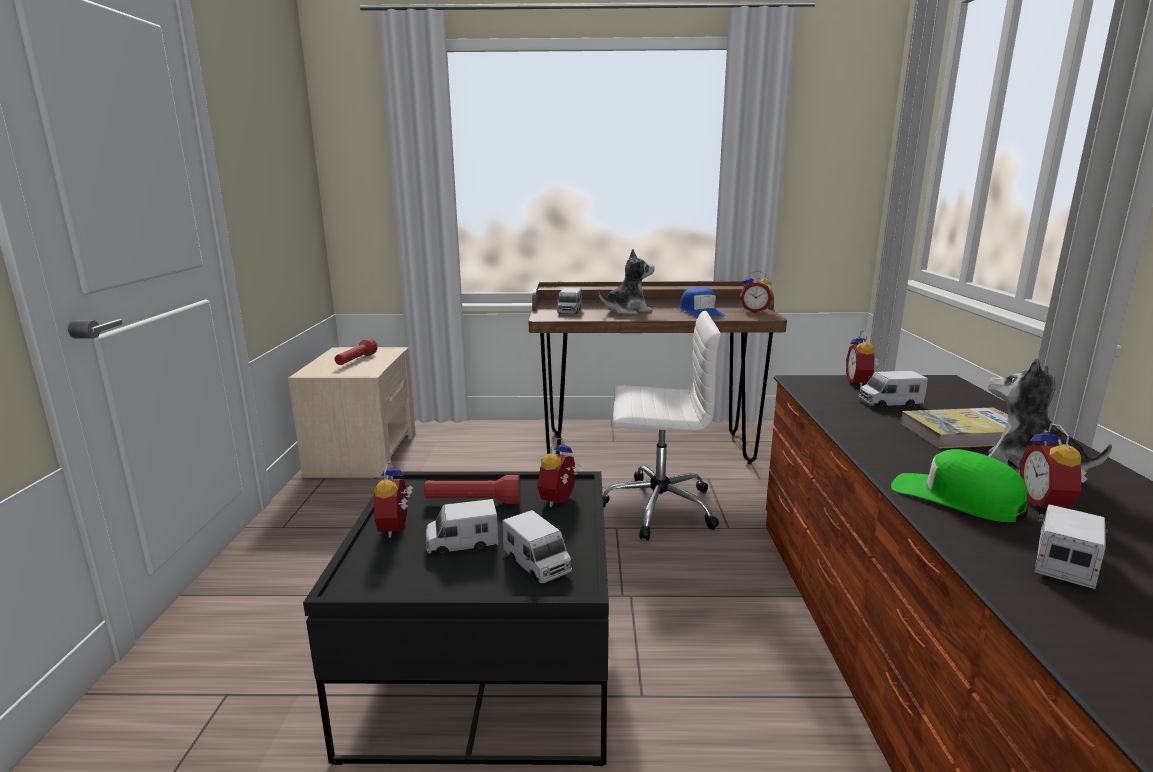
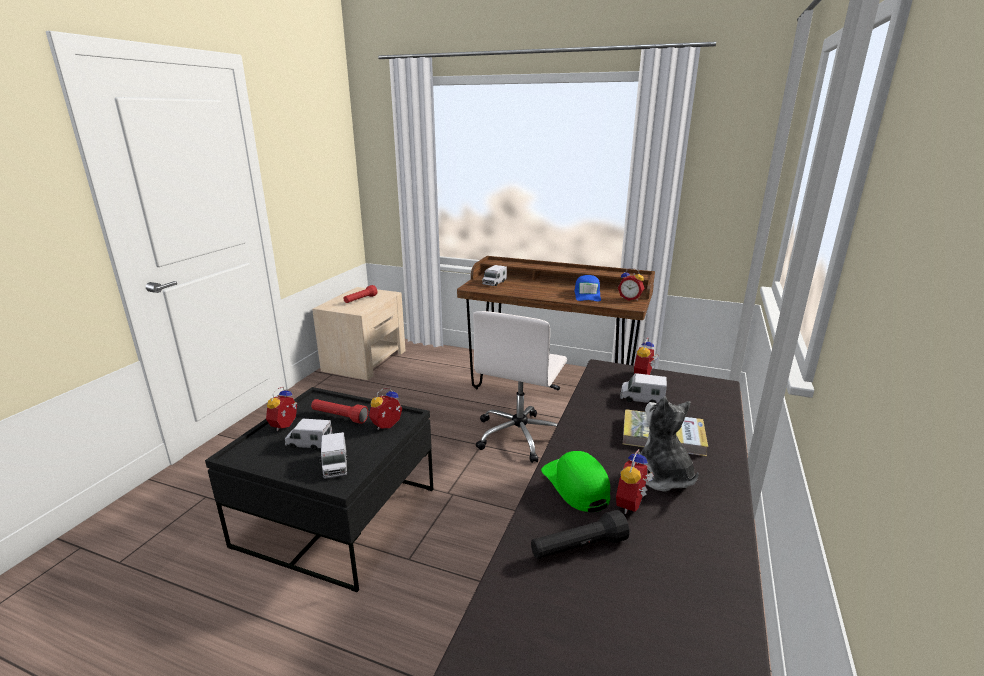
camera: 20 degrees right, 5 degrees up
(627, 311) = (534, 287): plush toy -> none
(657, 507) = (520, 435): white office chair -> white office chair turned 90 degrees clockwise
(1064, 563) = (578, 548): toy truck -> black flashlight

